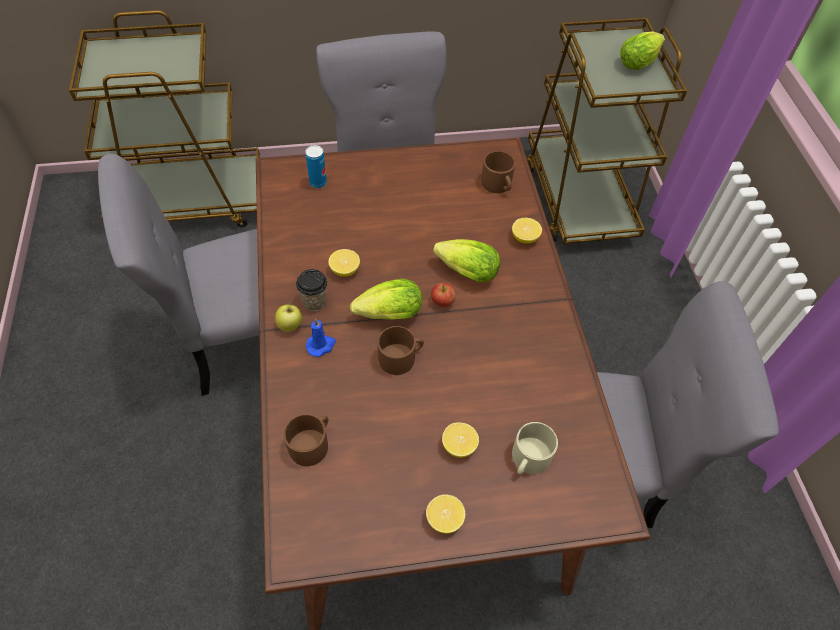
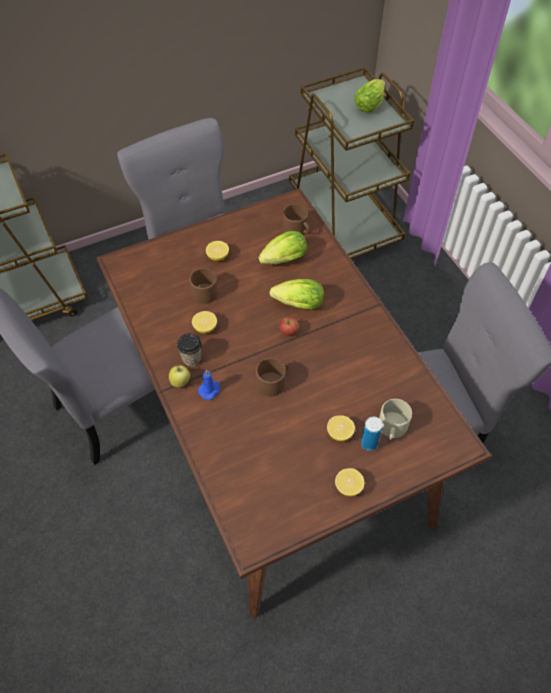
camera: 15 degrees left, 0 degrees up
(312, 443) = (232, 463): brown mug -> brown mug (206, 290)
(318, 183) = (156, 264): can -> can (369, 443)
(386, 315) = (250, 353): lettuce -> lettuce (281, 260)
(524, 238) = (332, 266): lemon -> lemon (218, 256)

